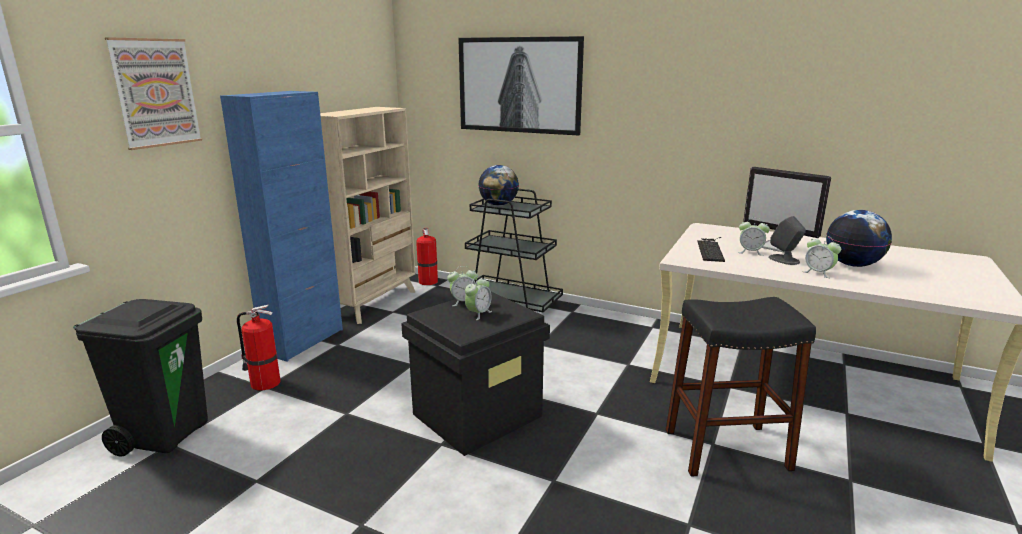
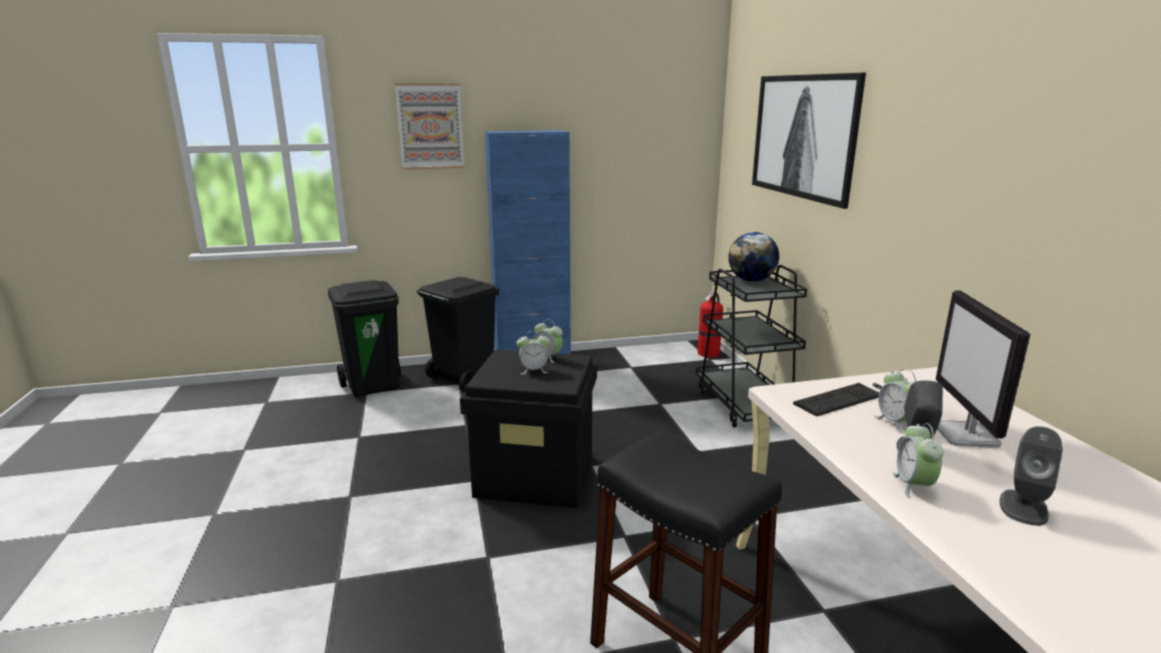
camera: 50 degrees right, 0 degrees up
(264, 383) = (463, 380): fire extinguisher -> black trash can
(375, 303) = (630, 355): beige bookcase -> none
(853, 265) = (1023, 507): globe -> grey speaker

